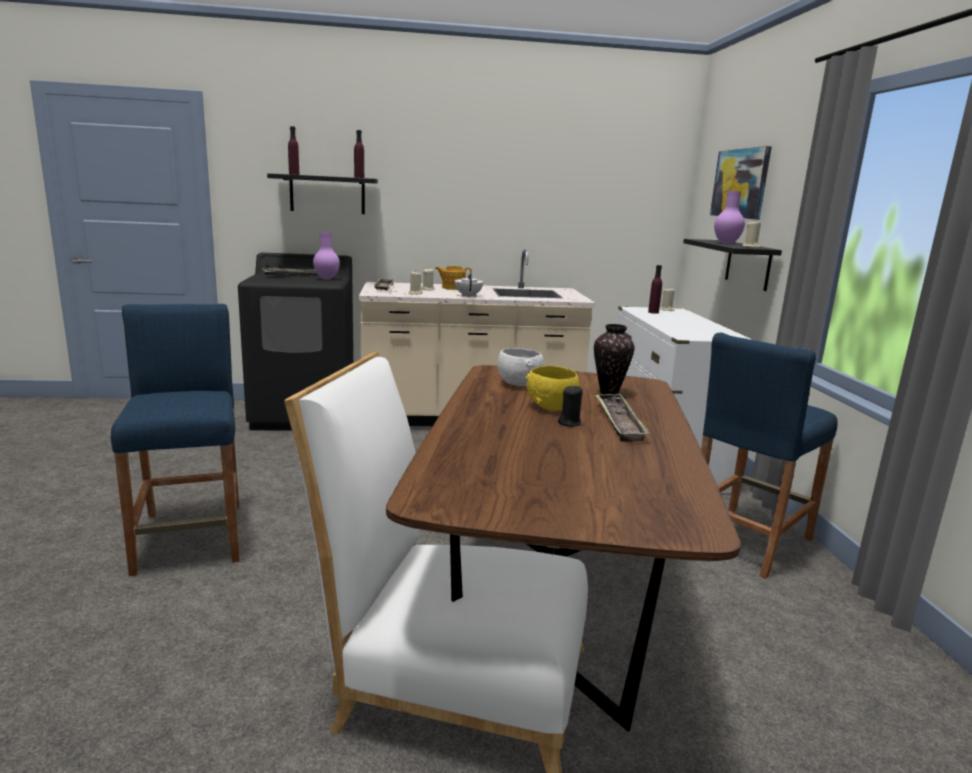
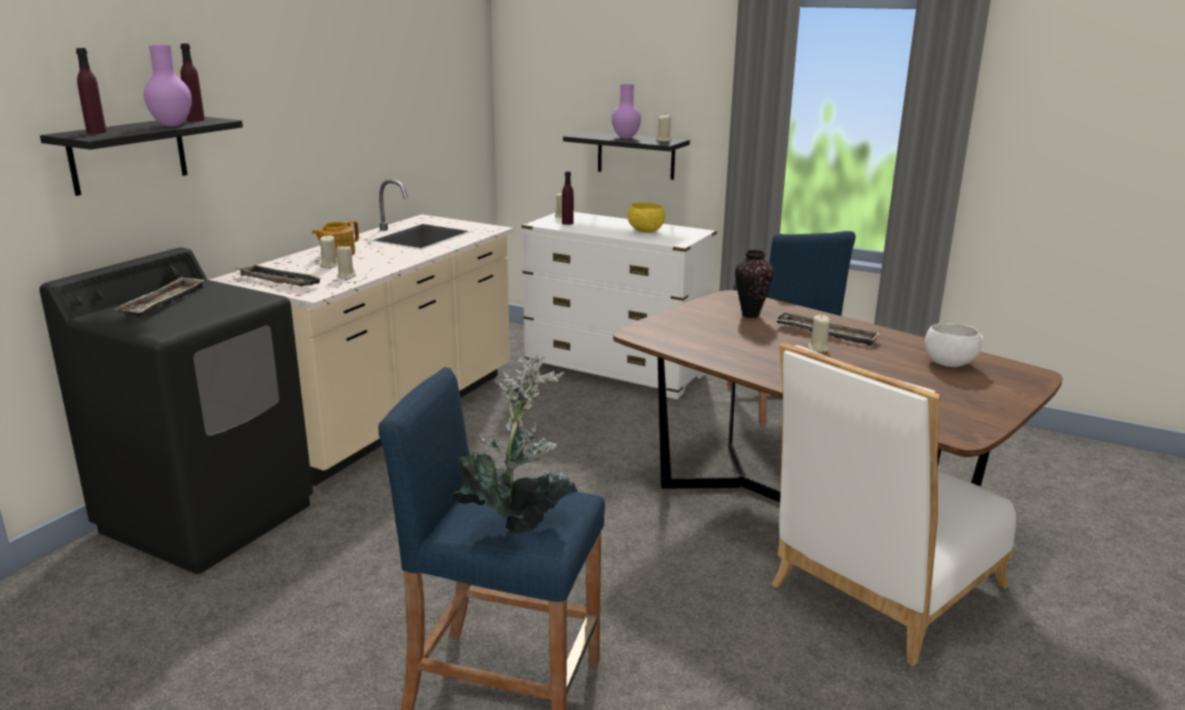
camera: 55 degrees left, 5 degrees up
(160, 402) = (518, 522): none -> potted plant
(327, 279) = (224, 293): purple vase -> purple vase (172, 125)
(468, 296) = (402, 259): white teapot -> none
(519, 383) = (693, 335): white bowl -> white bowl (948, 363)
(552, 407) = (773, 343): yellow bowl -> yellow bowl (646, 231)
(569, 423) = (817, 348): black candle -> beige candle
(740, 183) = (599, 71): picture -> none

